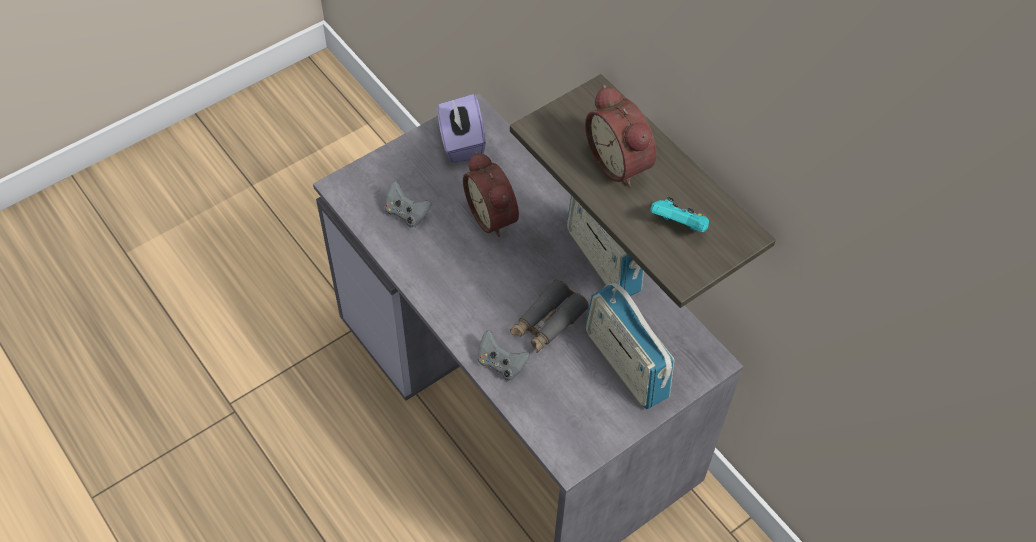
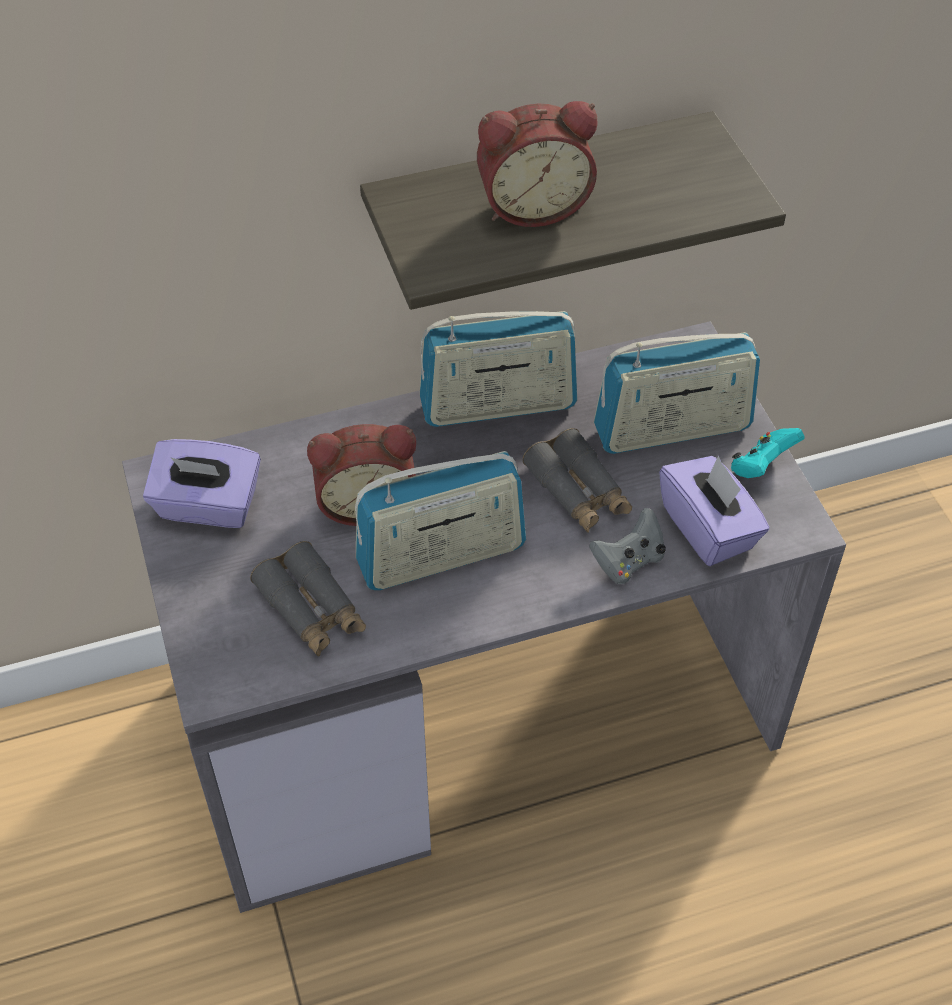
camera: 70 degrees left, 5 degrees down
(406, 213) = (311, 609): grey game controller -> grey binoculars
(468, 264) = (441, 556): none -> radio
(546, 404) = (708, 528): none -> purple tissue box
(679, 225) = (663, 182): turquoise game controller -> turquoise game controller (761, 467)

